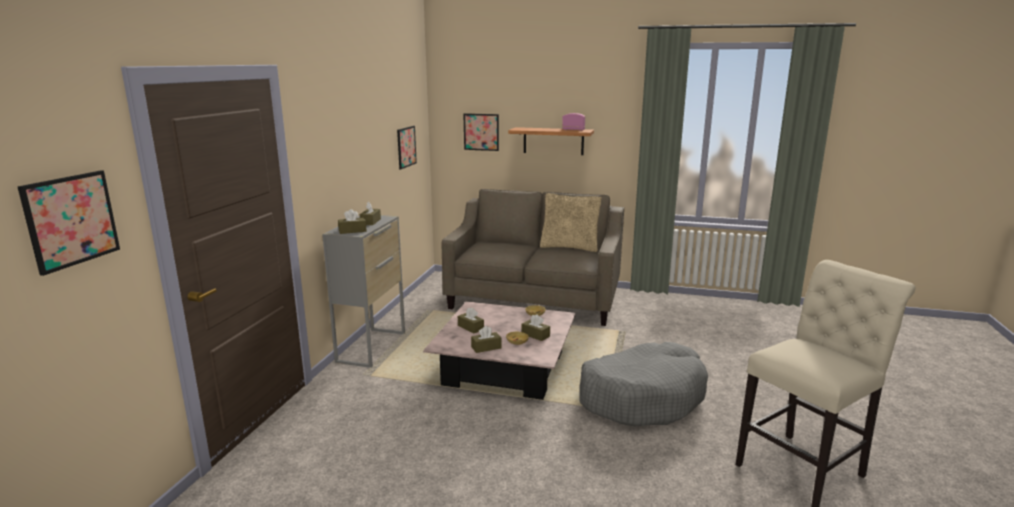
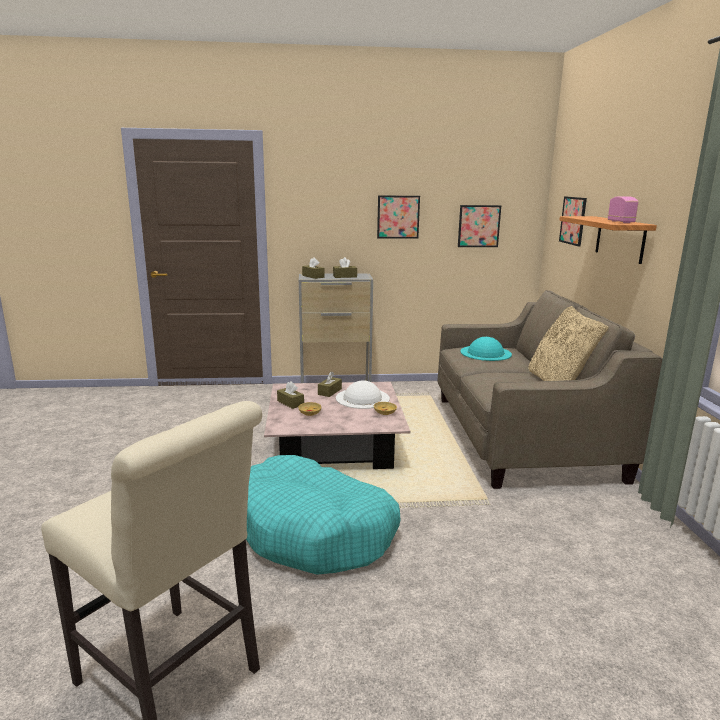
camera: 70 degrees right, 0 degrees up
(71, 220) = (79, 206): picture -> picture (398, 217)
(494, 249) = (485, 353): none -> turquoise hat
(497, 317) = (362, 398): none -> white hat
(535, 335) = (332, 418): brown tissue box -> none
(641, 397) = (314, 531): grey dog bed -> turquoise dog bed

